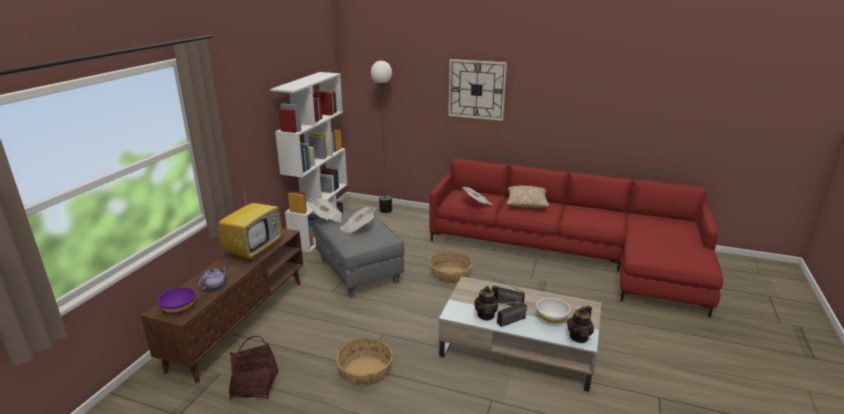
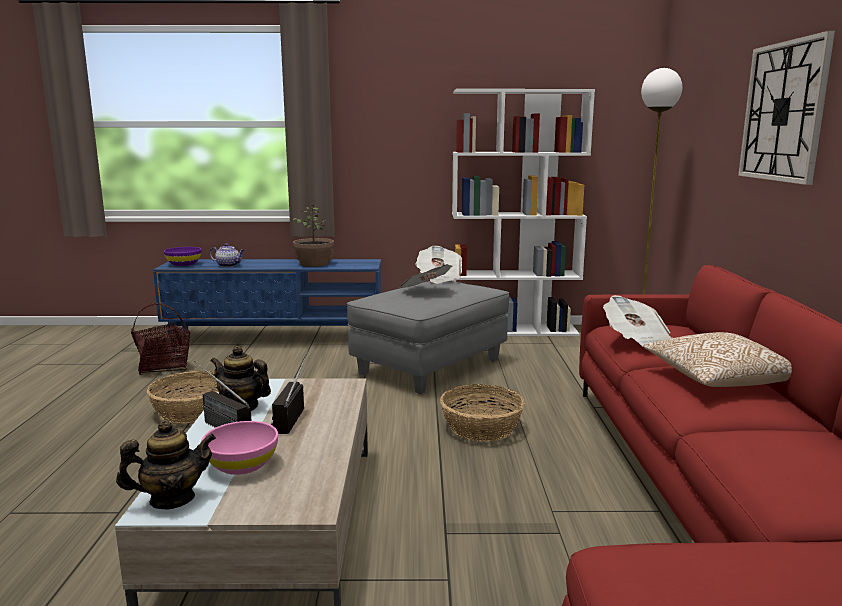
camera: 70 degrees right, 10 degrees down
(240, 322) = (276, 339): brown tv stand -> blue tv stand
(254, 250) = (314, 264): television -> potted plant
(552, 318) = (242, 465): white bowl -> pink bowl
(579, 337) = (172, 499): teapot -> teapot turned 135 degrees clockwise

